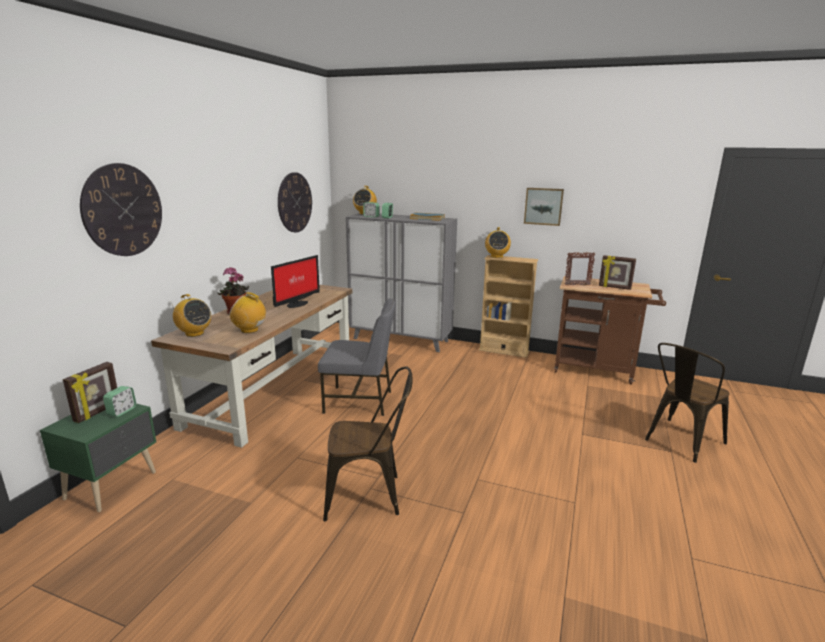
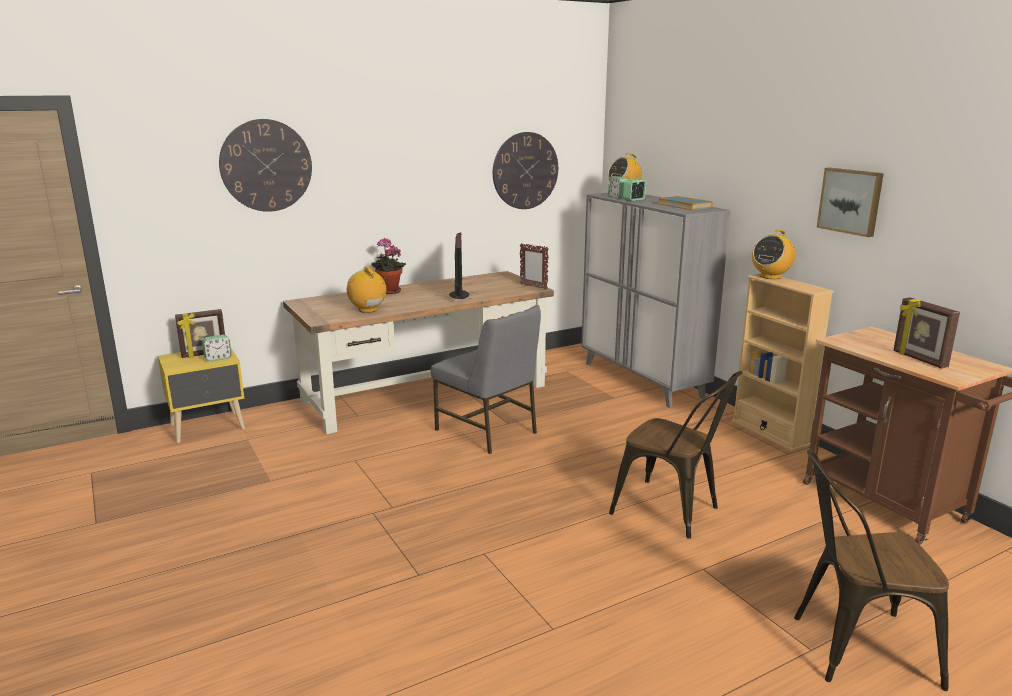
camera: 40 degrees right, 0 degrees up
(113, 485) = (209, 428): green nightstand -> yellow nightstand
(194, 333) = (321, 302): radio -> none
(296, 304) = (459, 295): monitor -> monitor turned 75 degrees counterclockwise
(370, 495) = (363, 518): brown chair -> brown chair (673, 512)
(577, 285) = (854, 342): picture frame -> picture frame (533, 286)

